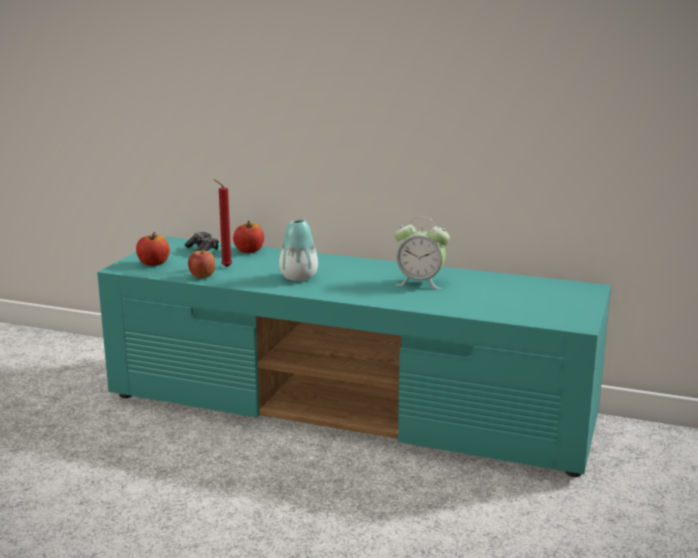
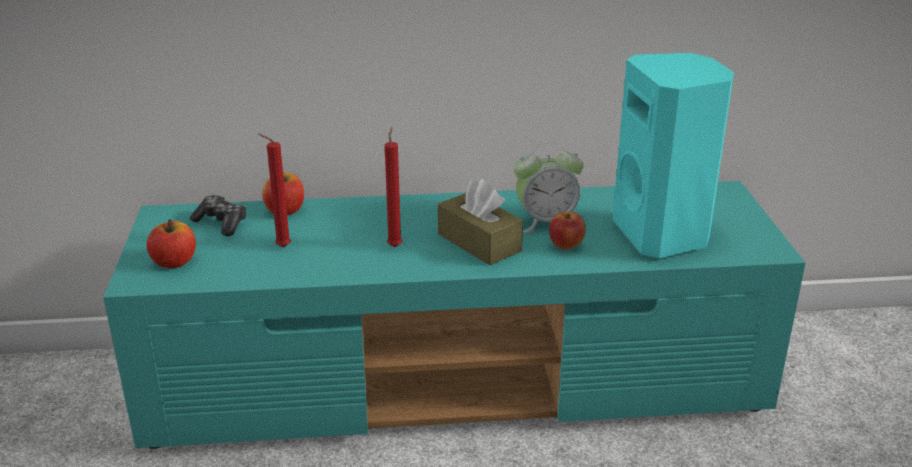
camera: 25 degrees left, 10 degrees up
(202, 276) = (267, 272): apple -> apple (566, 246)
(298, 277) = (395, 245): vase -> red candle
(357, 285) = (479, 242): none -> brown tissue box
(500, 303) = (663, 235): none -> turquoise speaker

